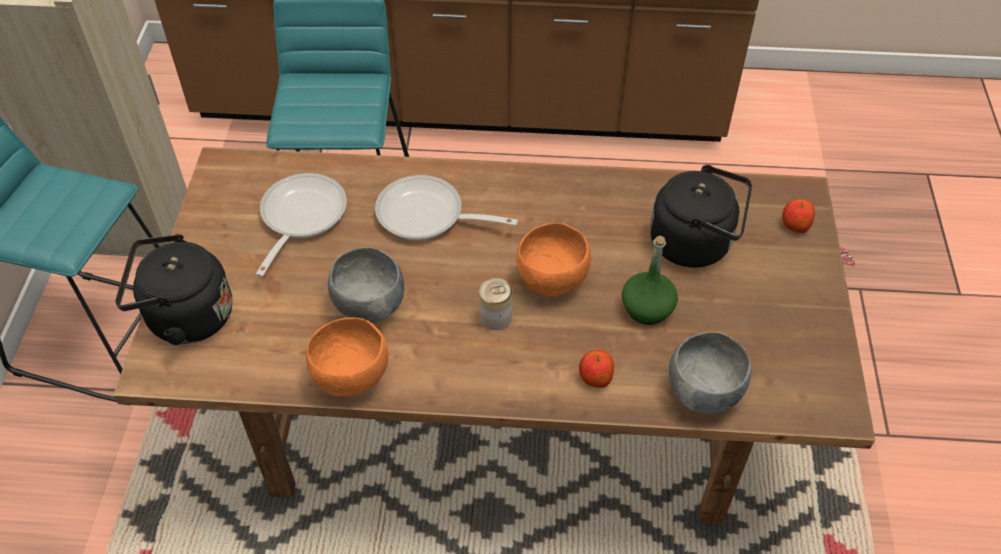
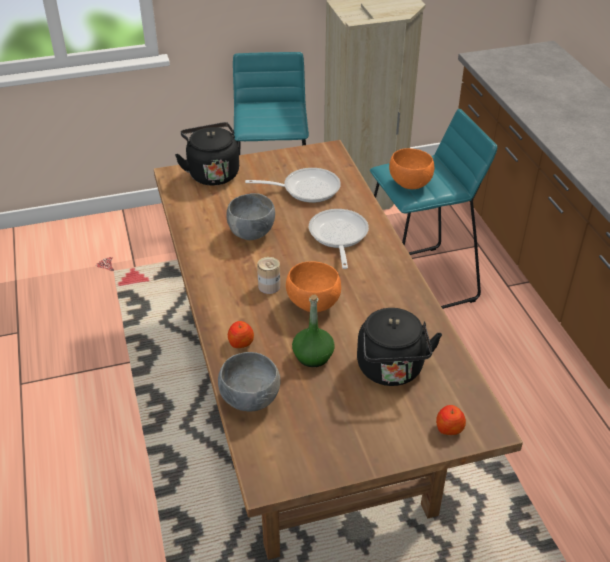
camera: 70 degrees right, 10 degrees down
(352, 378) = (197, 242): orange bowl -> orange bowl (410, 184)

